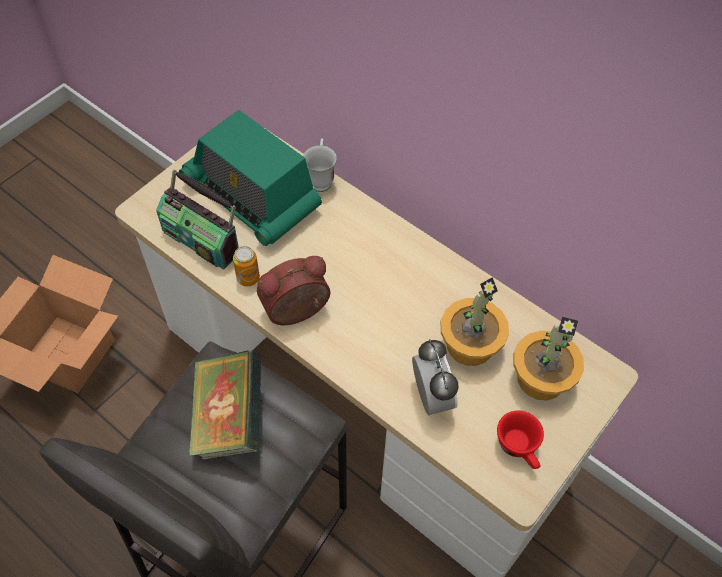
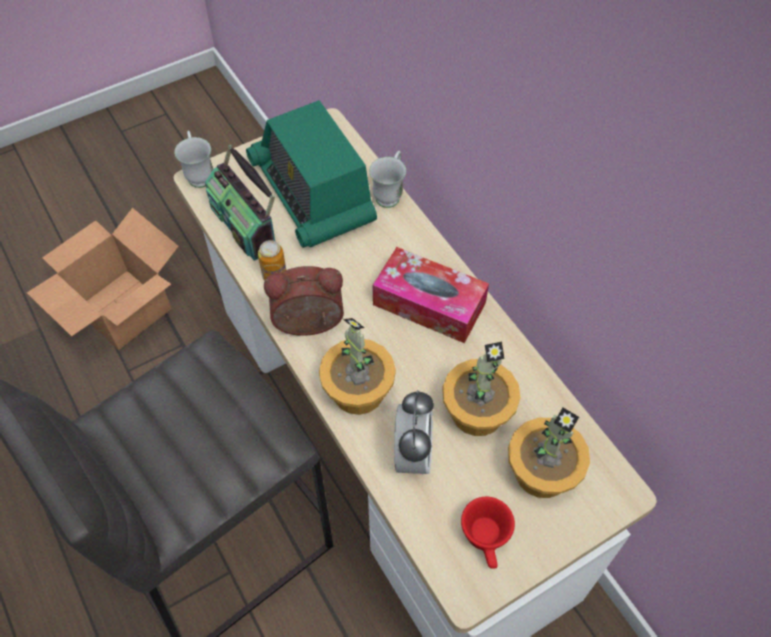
camera: 20 degrees right, 0 degrees up
(139, 205) = (199, 174): none -> white mug
(229, 419) = (196, 413): book -> none
(363, 358) = (357, 391): none -> potted plant
(393, 265) = (429, 304): none -> tissue box

